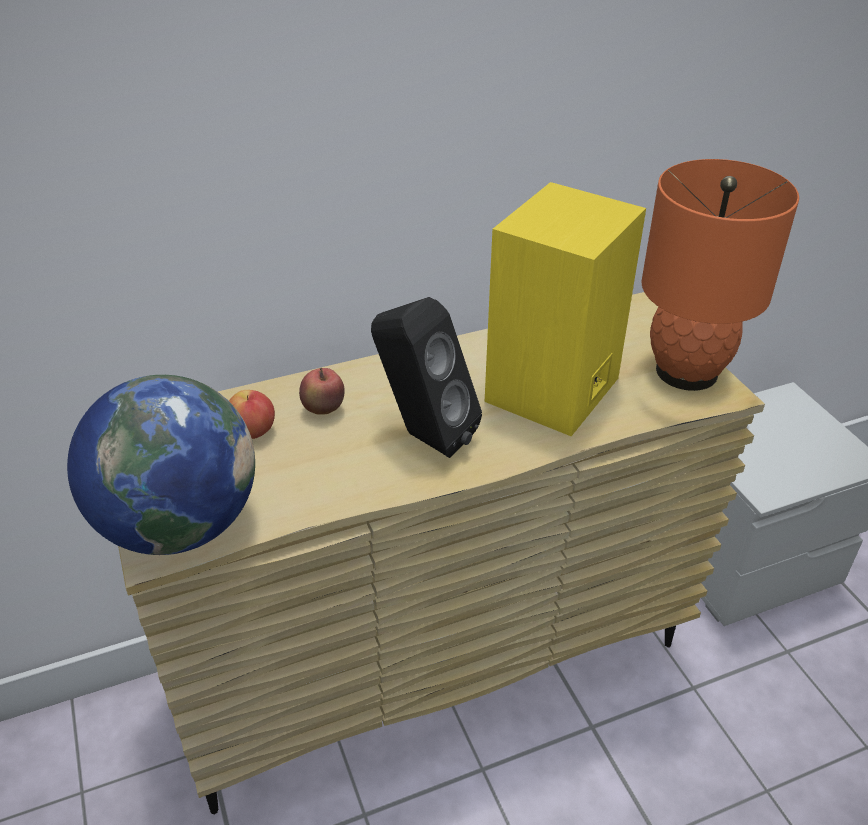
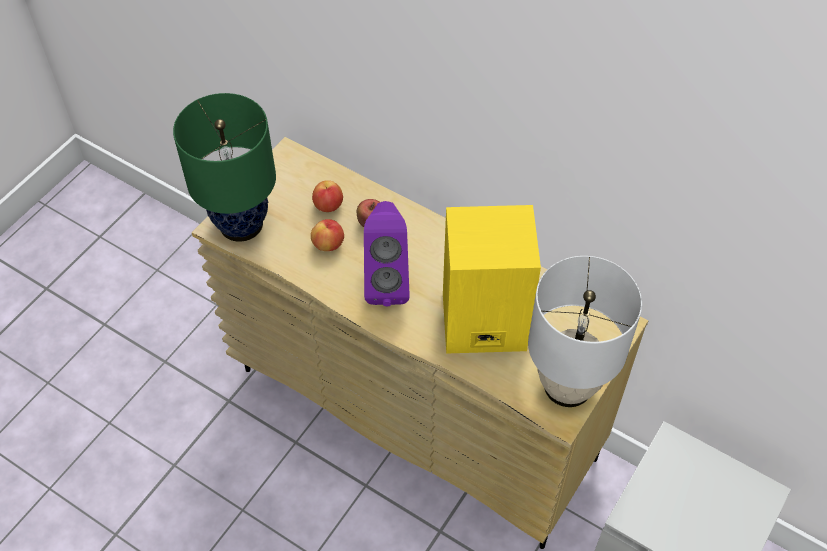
camera: 55 degrees right, 15 degrees up
(179, 525) = (241, 224): globe -> green table lamp
(311, 458) = (328, 244): none -> apple
(423, 436) = (387, 282): black speaker -> purple speaker
(686, 372) = (567, 385): orange table lamp -> white table lamp

